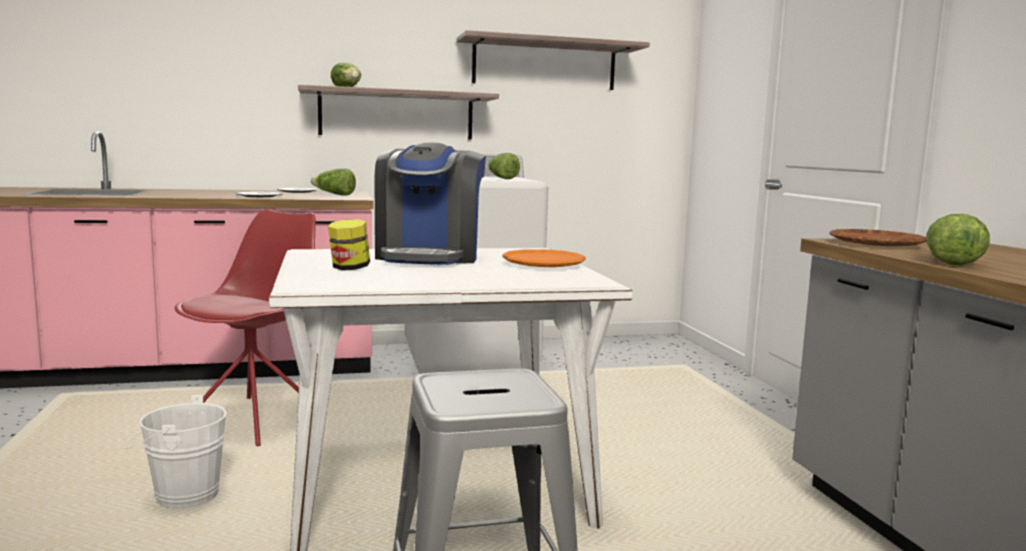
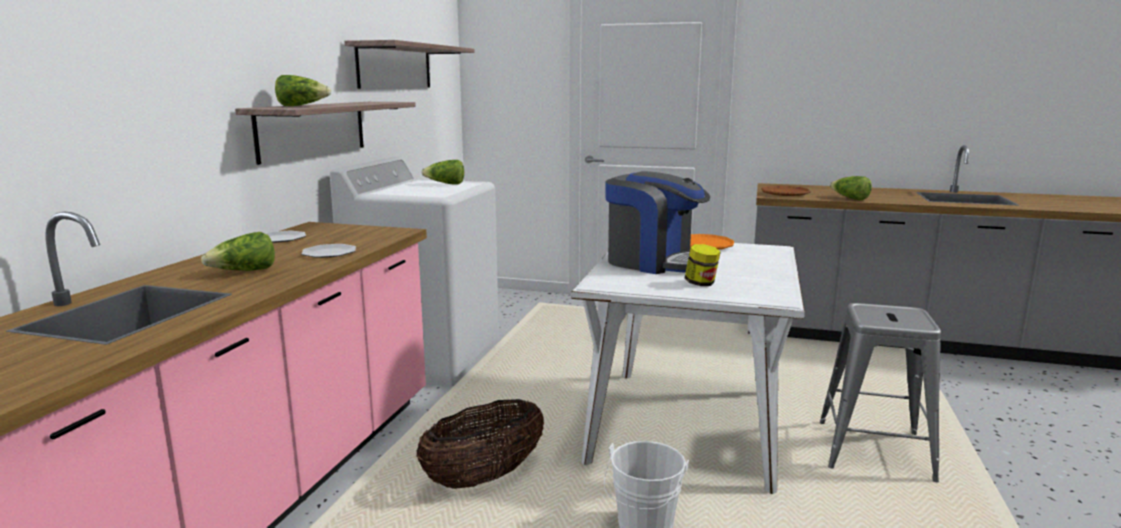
camera: 60 degrees left, 5 degrees up
(255, 420) = (484, 477): red chair -> basket
(334, 195) = (345, 232): lettuce -> lettuce (244, 272)

